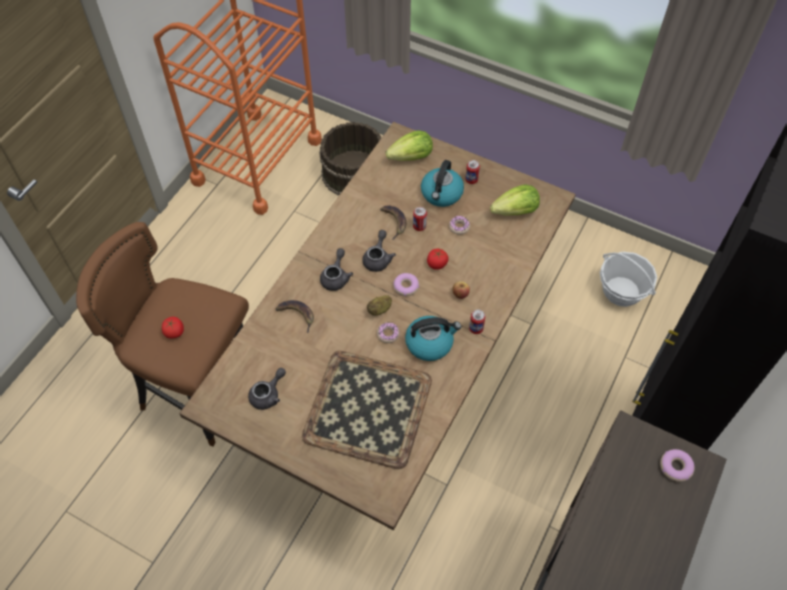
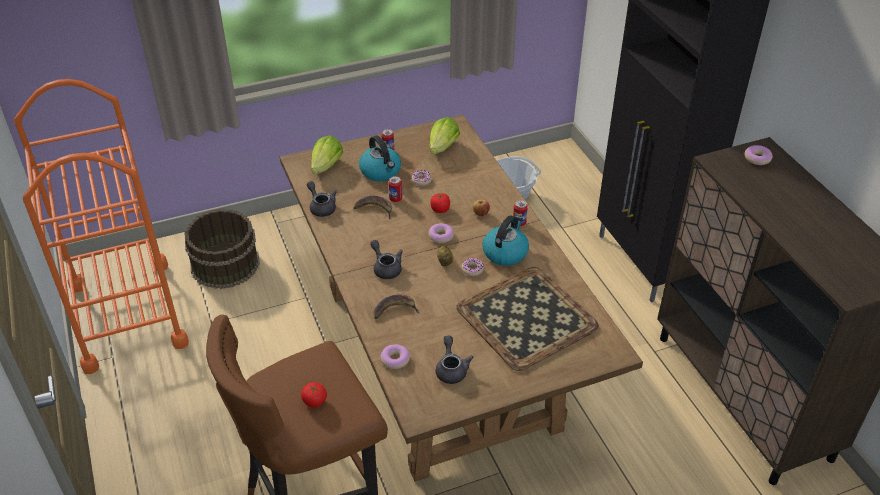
camera: 50 degrees left, 15 degrees down
(247, 352) = (395, 359): none -> donut
(378, 258) = (397, 236): grey teapot -> grey teapot (321, 207)

